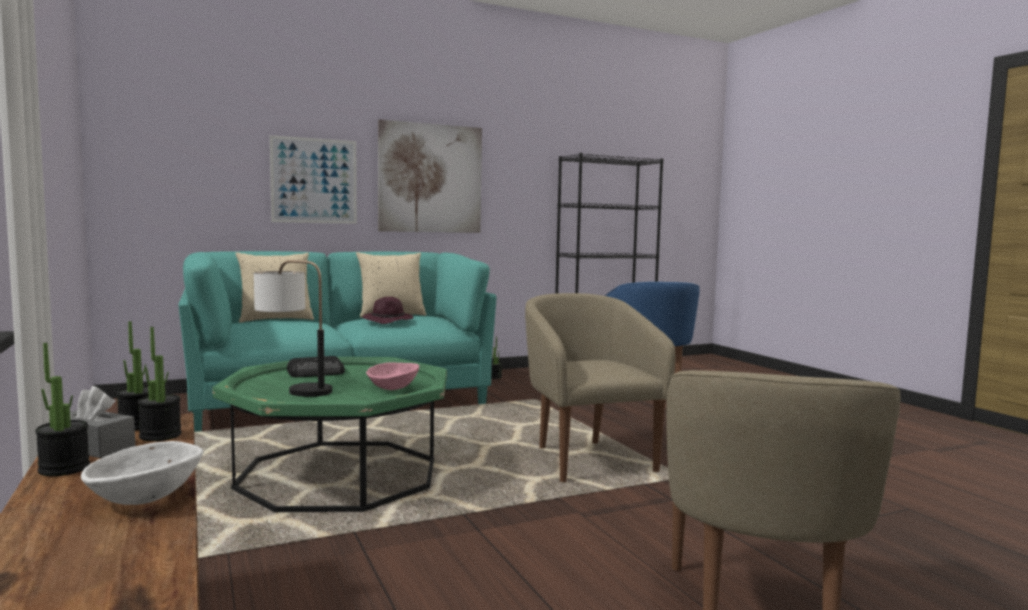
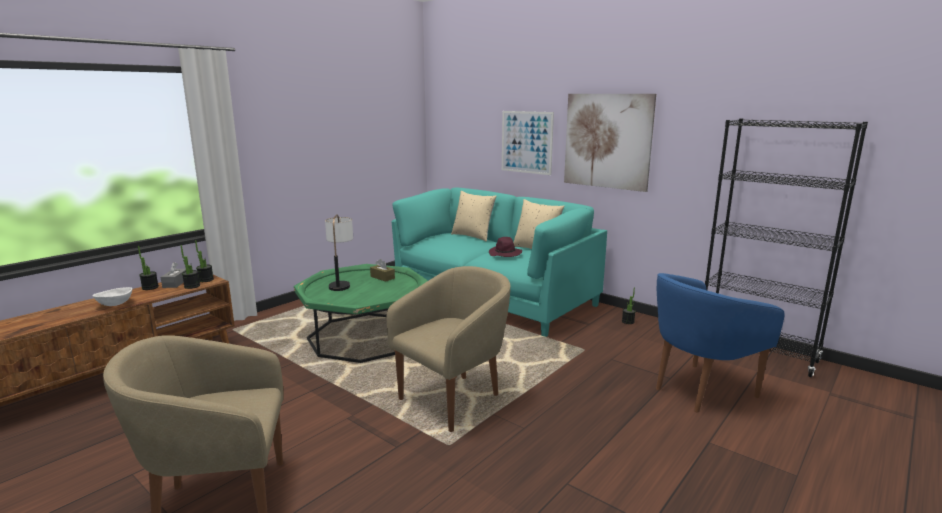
camera: 65 degrees right, 10 degrees up
(317, 373) = (382, 277): radio -> brown tissue box
(393, 389) = (360, 299): pink bowl -> none

